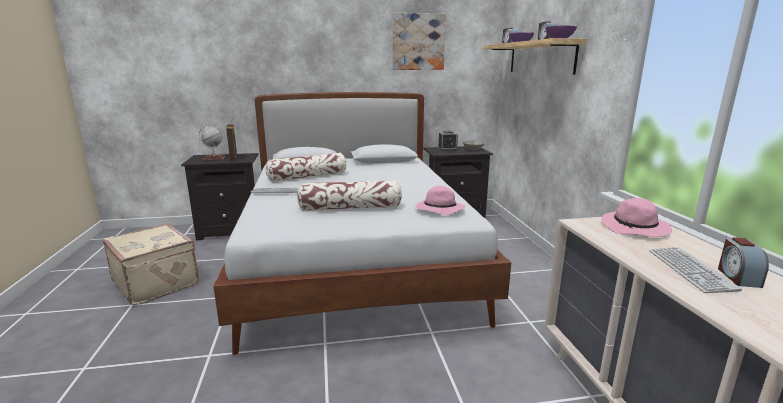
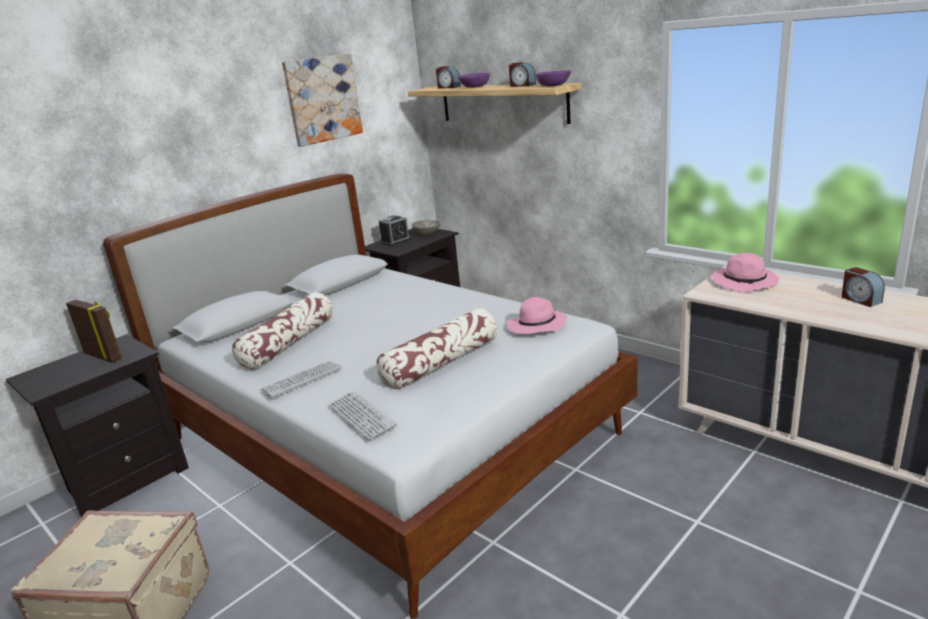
camera: 35 degrees left, 5 degrees up
(214, 158) = (69, 370): globe -> none
(690, 270) = (832, 306): keyboard -> keyboard (362, 416)

